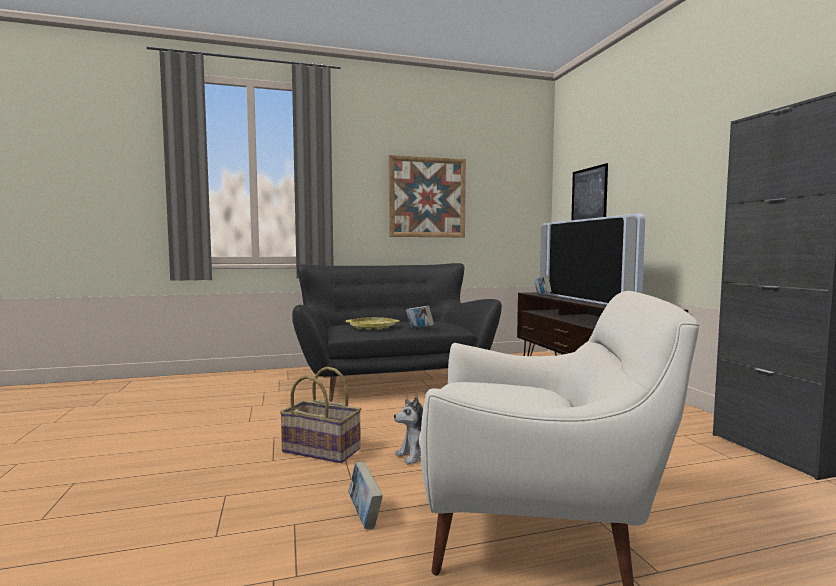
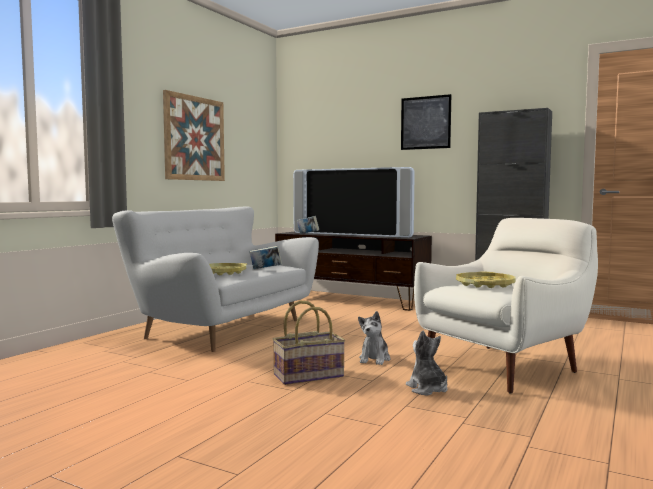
camera: 45 degrees left, 0 degrees up
(364, 516) = (427, 389): book -> plush toy
(391, 381) = (221, 328): black sofa -> white sofa
(502, 392) = (485, 285): none -> yellow tray
(589, 195) = (327, 147): picture -> picture (425, 122)

